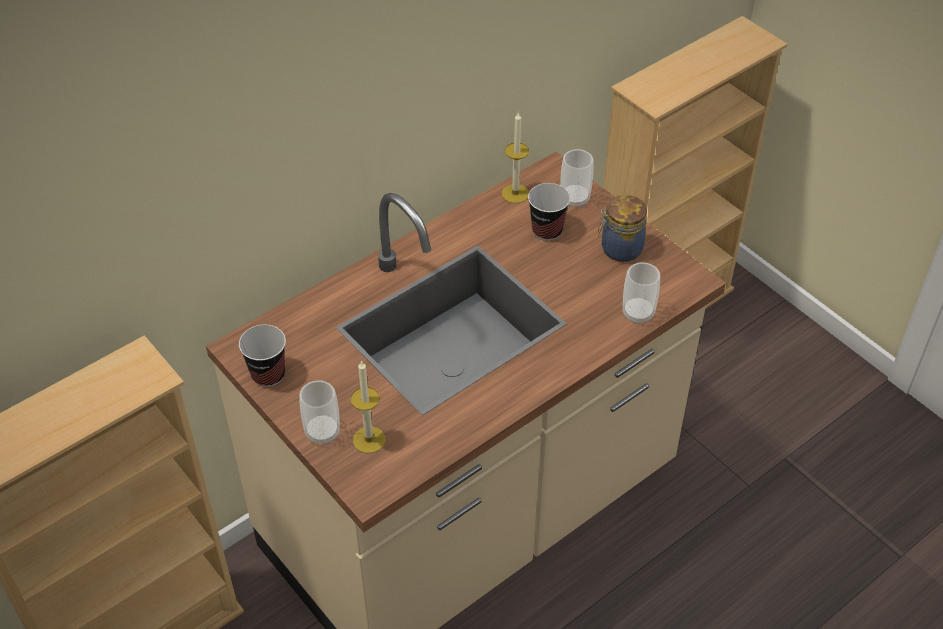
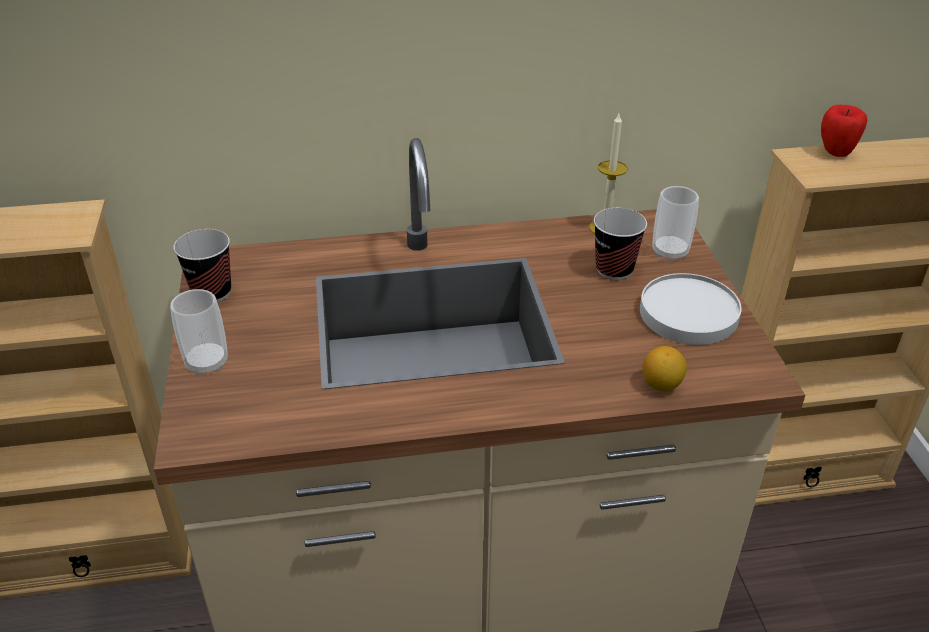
camera: 30 degrees right, 10 degrees down
(369, 440) = (244, 389): candle -> none
(619, 249) = (687, 314): jar -> white plate
(638, 313) = (661, 385): cup -> lemon
(657, 75) = (835, 153): none -> apple

